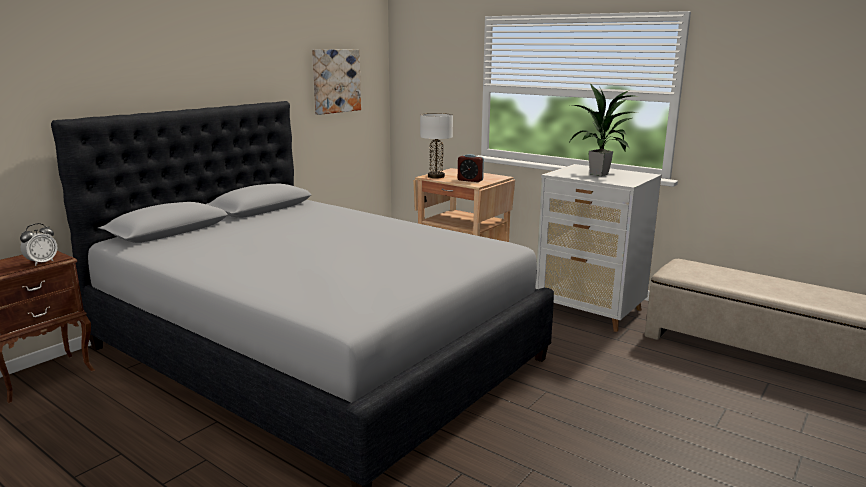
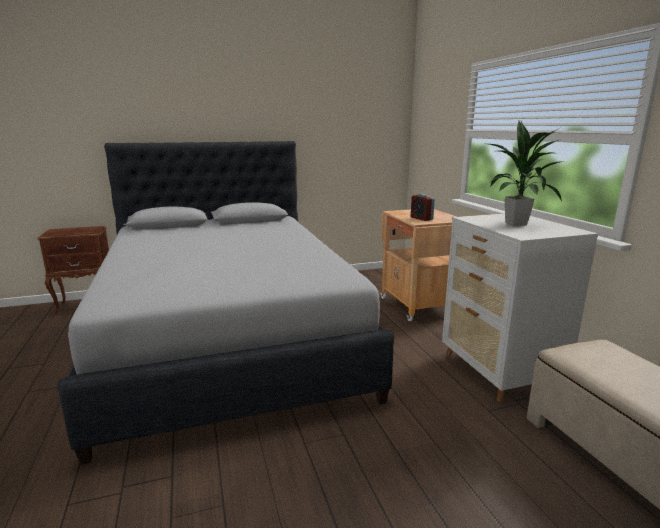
camera: 35 degrees right, 0 degrees up
(42, 262) = (80, 232): alarm clock -> none
(336, 81) = (350, 128): picture -> none
(436, 176) = (400, 212): table lamp -> none

